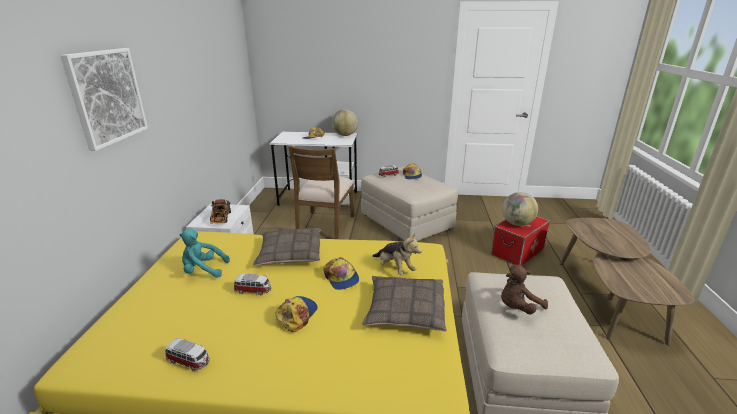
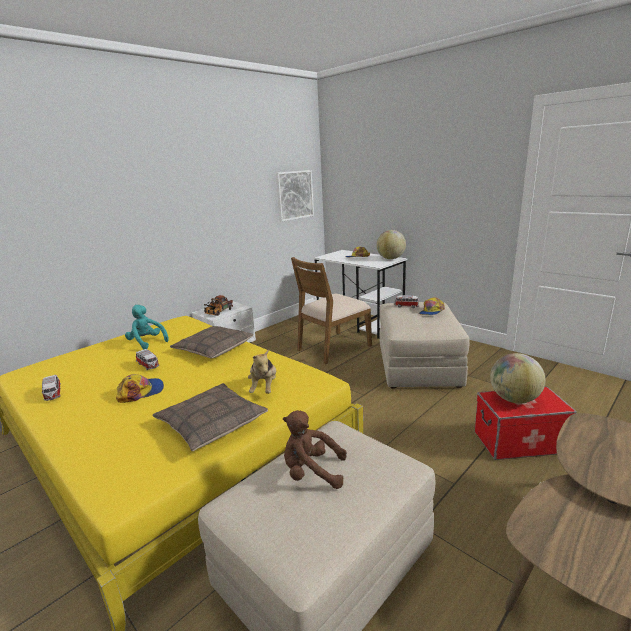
camera: 40 degrees right, 5 degrees down
(107, 96) = (119, 197): picture -> picture (294, 195)
(341, 278) = (212, 378): cap -> none

